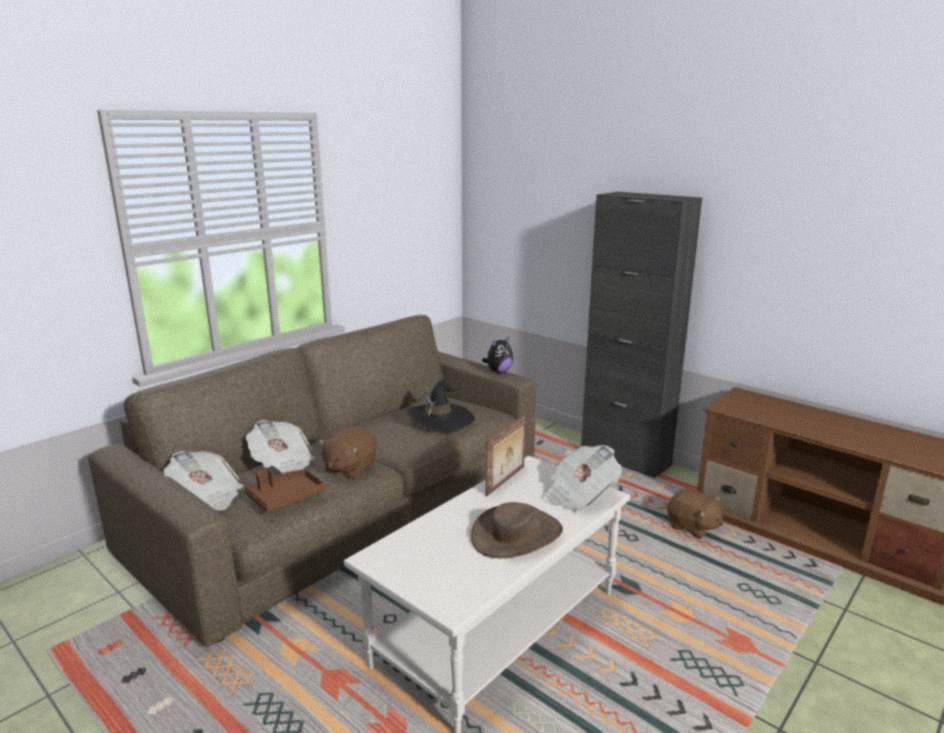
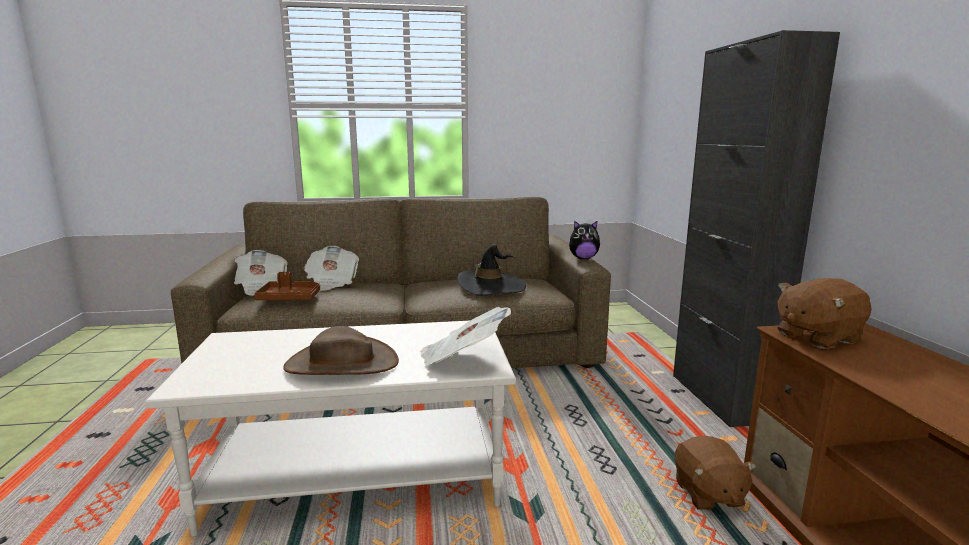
camera: 40 degrees right, 5 degrees down
(349, 469) = (364, 297): brown plush toy -> brown plush toy (816, 337)
(506, 481) = (426, 328): picture frame -> none

